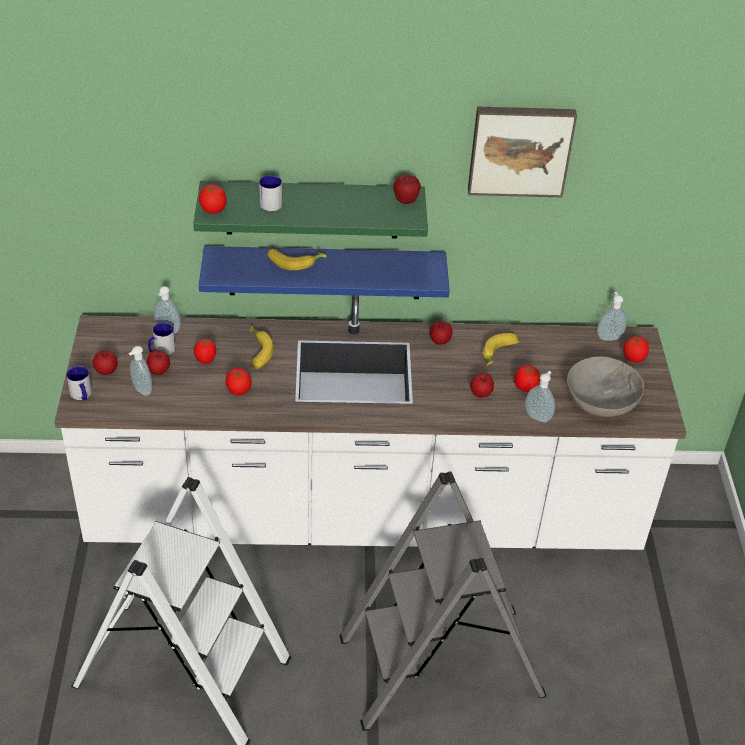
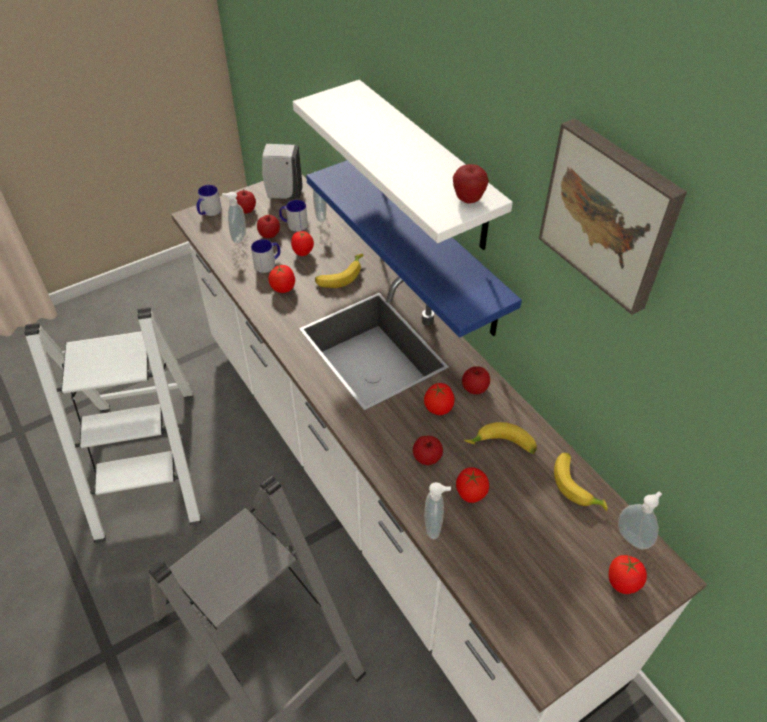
camera: 60 degrees right, 5 degrees up
(110, 339) = (283, 194): none -> white soap dispenser
(212, 210) = (322, 101): tomato -> tomato (438, 408)
(270, 202) = (369, 124): mug -> mug (268, 264)
(294, 261) = (393, 210): banana -> banana (577, 485)
(312, 209) = (427, 166): green shelf -> white shelf
(601, 400) = (516, 579): grey bowl -> none

